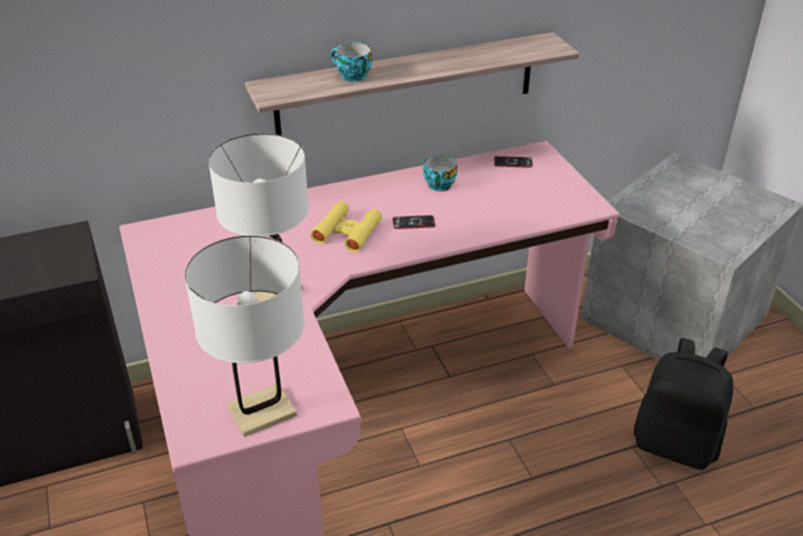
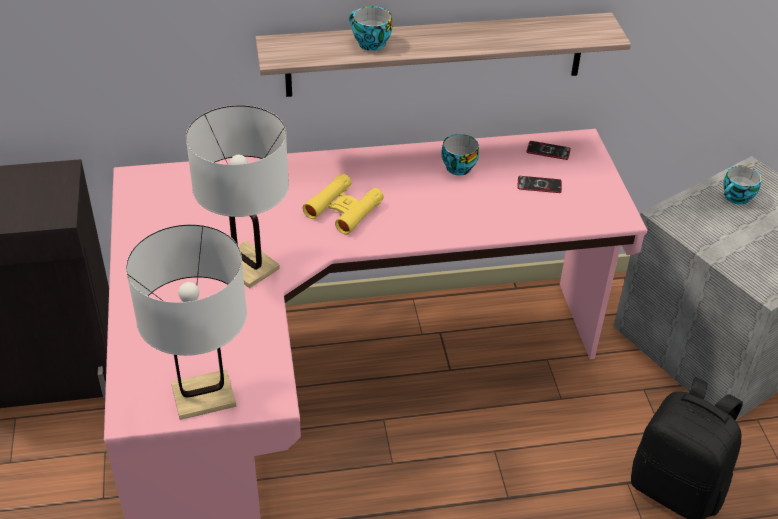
camera: 10 degrees right, 5 degrees up
(413, 223) = (417, 209): phone -> phone (539, 185)
(674, 186) = (737, 198): none -> cup

